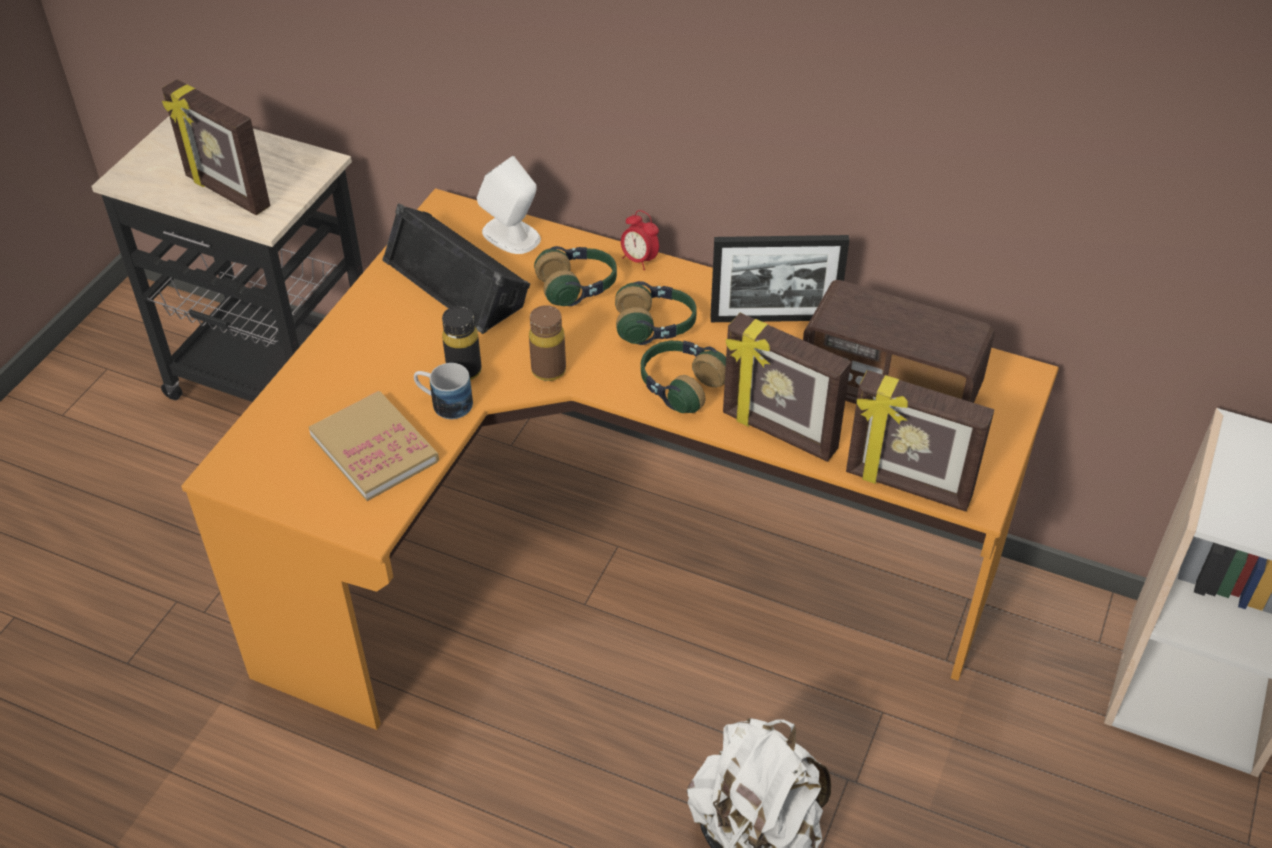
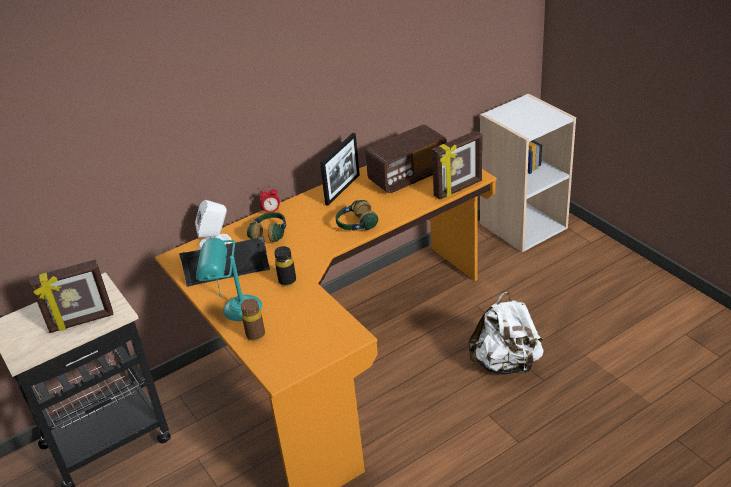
camera: 55 degrees left, 10 degrees down
(358, 341) = (233, 309): none -> turquoise table lamp
(374, 449) = (309, 322): book -> none
(444, 403) = (301, 293): mug -> none
(548, 370) = (311, 257): brown bottle -> brown bottle (255, 335)
(655, 327) = (316, 220): headphones -> none
(778, 433) = (404, 209): picture frame -> none

